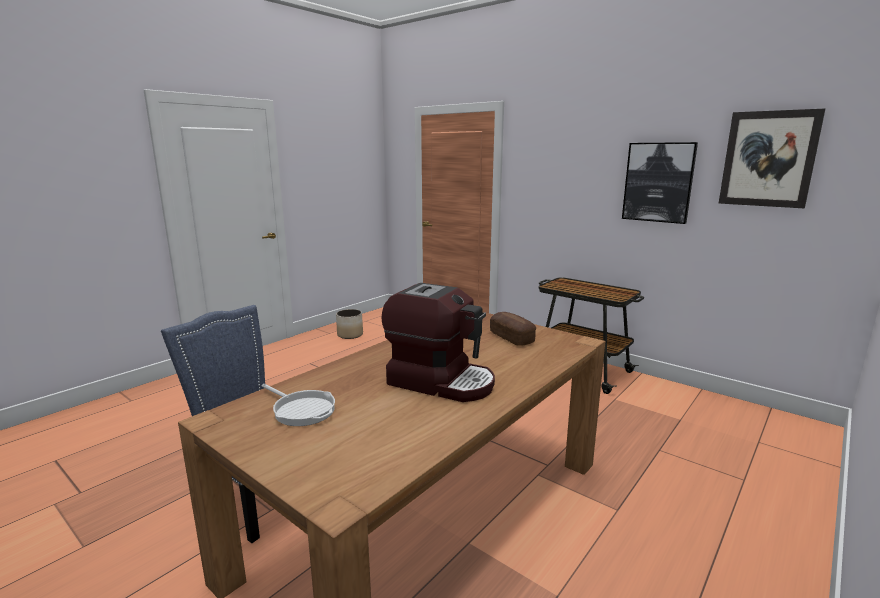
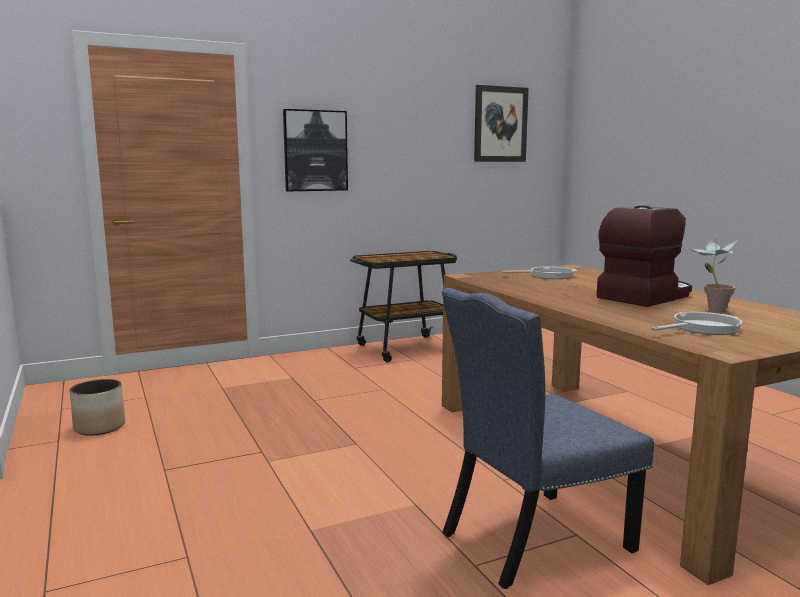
camera: 65 degrees left, 5 degrees down
(390, 413) = (710, 310): none -> potted plant
(511, 338) = (548, 276): bread -> frying pan
(658, 182) = (427, 145): picture -> picture (315, 151)

